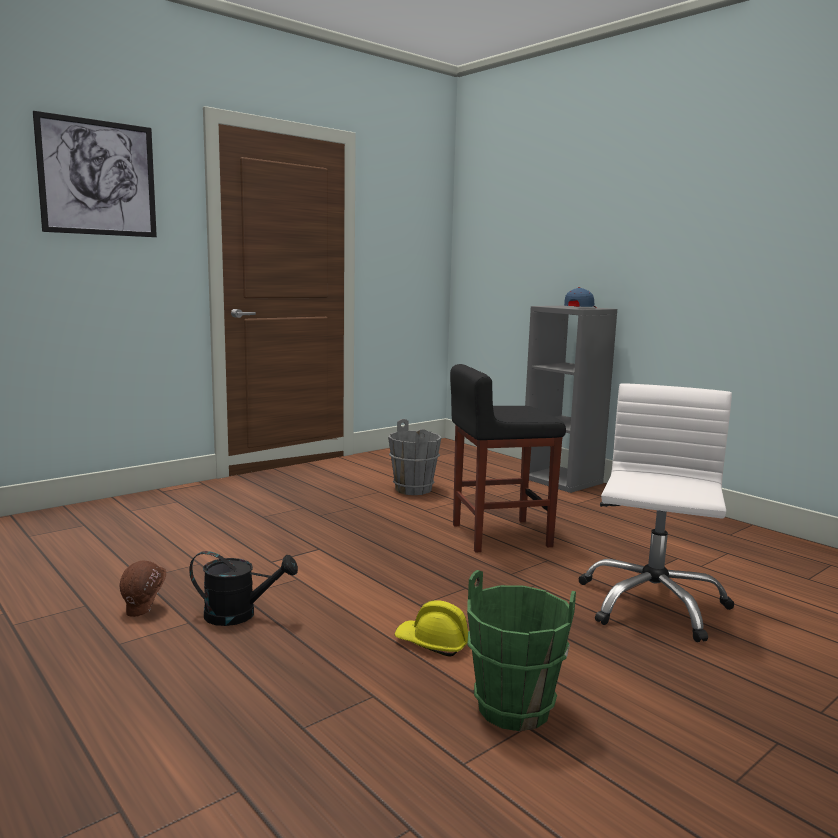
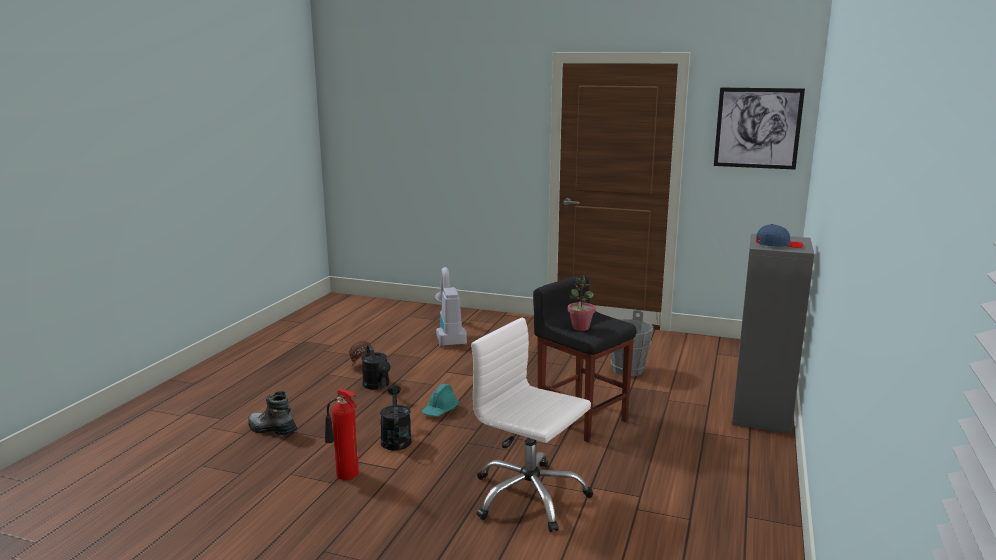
camera: 60 degrees right, 5 degrees up
(98, 178) = (480, 109): picture -> picture (757, 128)
(156, 531) = (448, 334): none -> vacuum cleaner
(265, 750) = (272, 430): none -> boot
(384, 594) = (440, 410): none -> turquoise hard hat
(432, 643) = (395, 438): yellow hard hat -> black watering can
(513, 709) = (346, 475): green bucket -> fire extinguisher
(519, 415) = (580, 327): none -> potted plant
(651, 604) = (529, 496): white office chair -> white office chair turned 135 degrees counterclockwise

